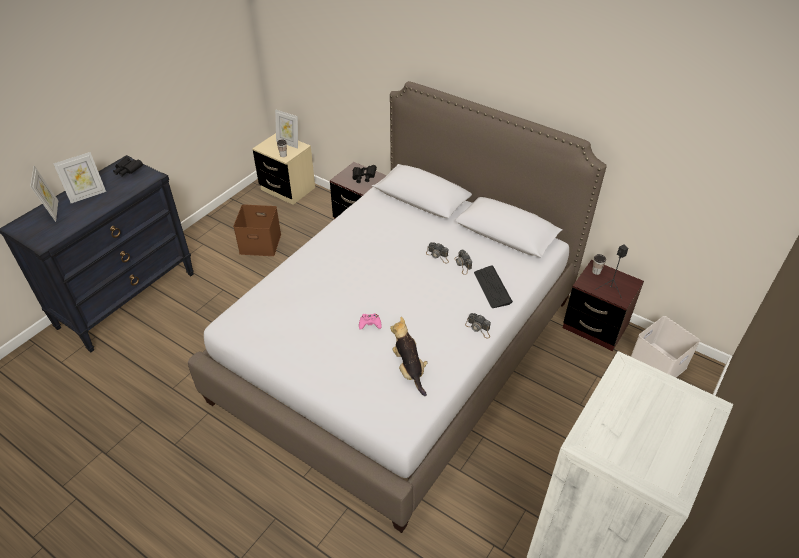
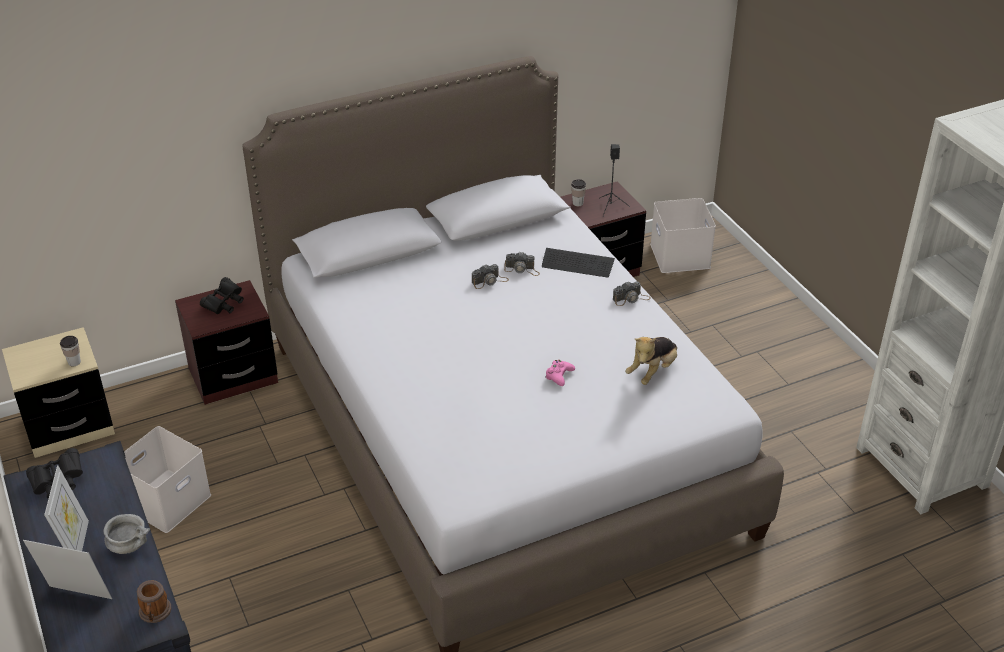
camera: 60 degrees left, 5 degrees down
(49, 239) = (155, 614): none -> mug
(94, 210) = (129, 545): none -> grey bowl
(261, 243) = (167, 499): brown storage box -> white storage box
(288, 143) = (49, 347): picture frame -> none
(409, 369) = (652, 371): plush toy -> plush toy turned 60 degrees counterclockwise

